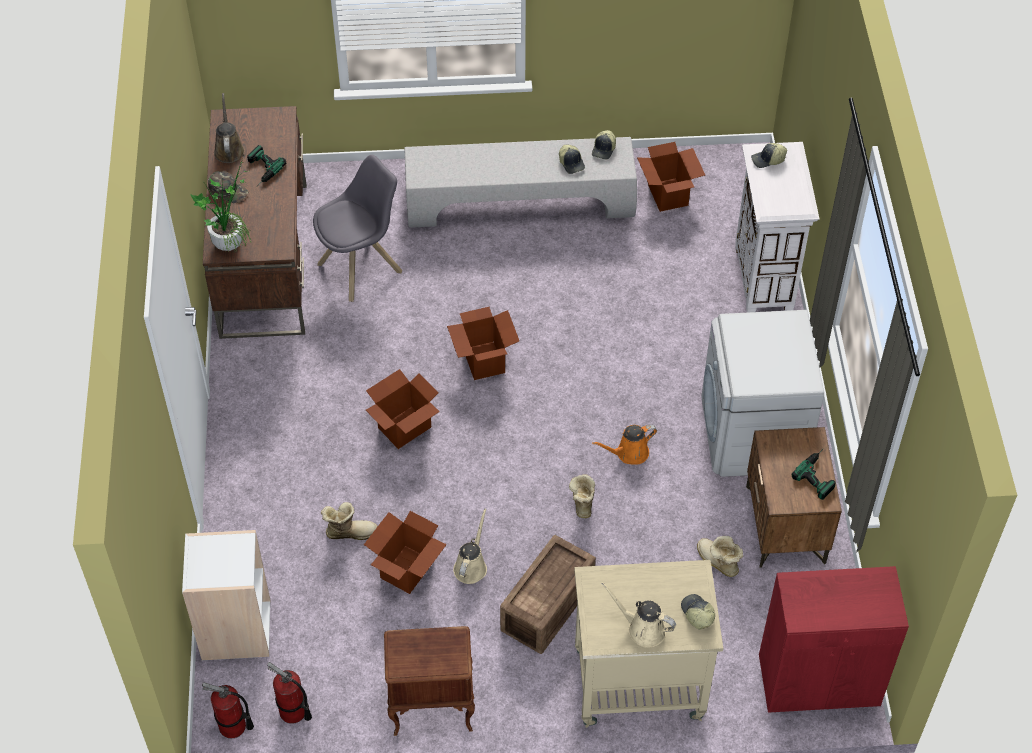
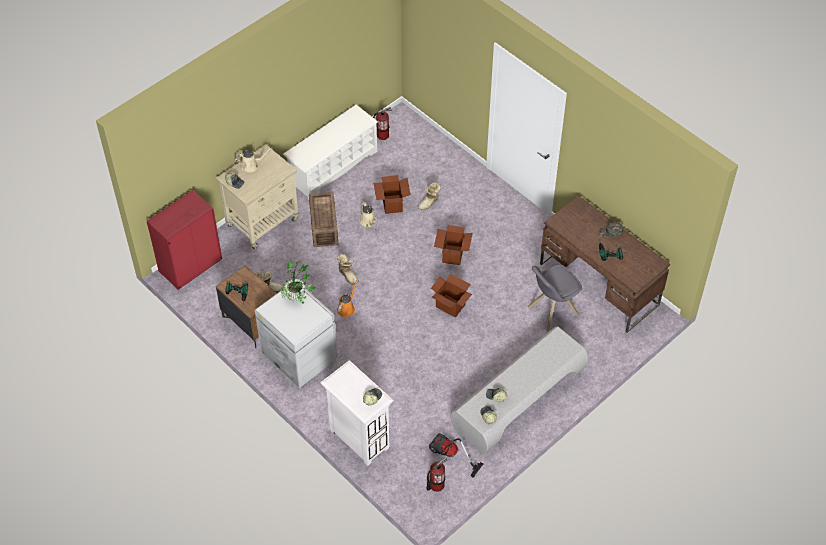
camera: 140 degrees right, 0 degrees up
(229, 149) = (636, 250): brown watering can -> none
(229, 239) = (581, 212): potted plant -> potted plant (298, 299)
(232, 726) = (398, 118): fire extinguisher -> fire extinguisher (436, 485)
(236, 629) = (433, 145): bookcase -> none
(361, 268) = (552, 310): grey chair -> grey chair turned 45 degrees clockwise
(431, 710) = (333, 166): brown nightstand -> white shoe rack
(668, 195) = (449, 456): cardboard box -> vacuum cleaner

